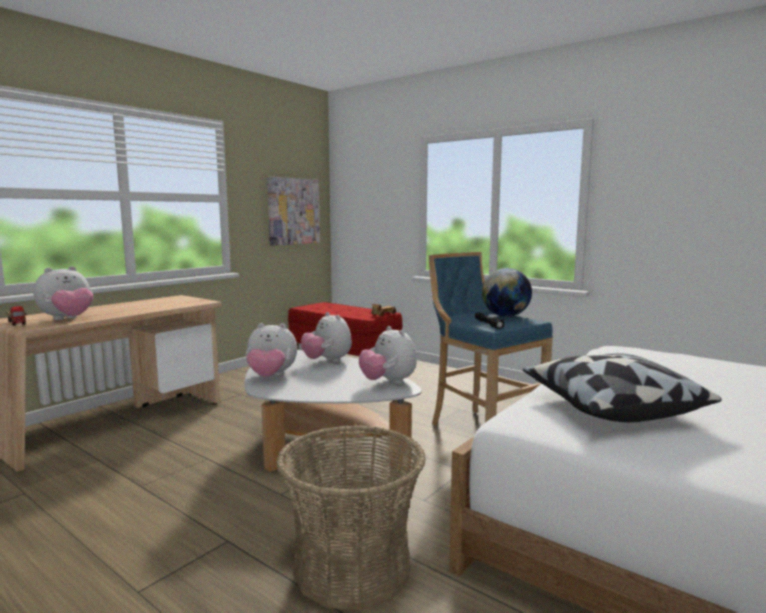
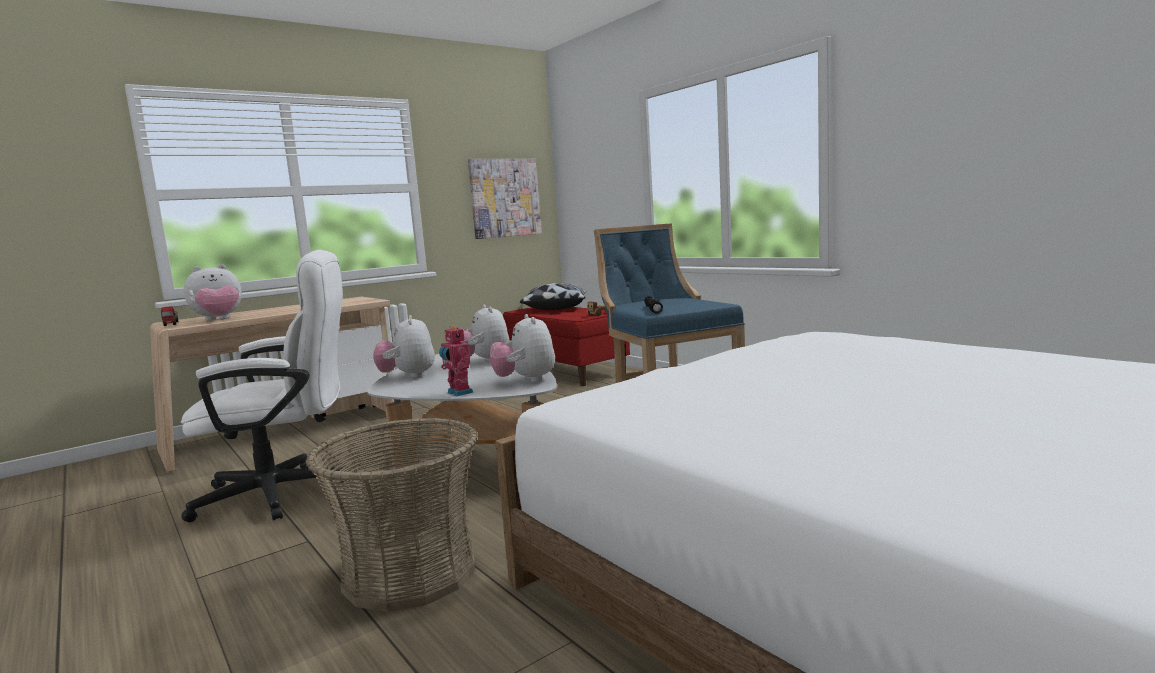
camera: 15 degrees right, 0 degrees up
(167, 489) = (287, 492): none -> white office chair
(271, 376) = (408, 376): plush toy -> plush toy turned 60 degrees clockwise
(341, 395) = (458, 393): none -> toy robot
(505, 316) = (691, 301): globe -> none
(609, 408) = (691, 391): pillow -> pillow (555, 308)

